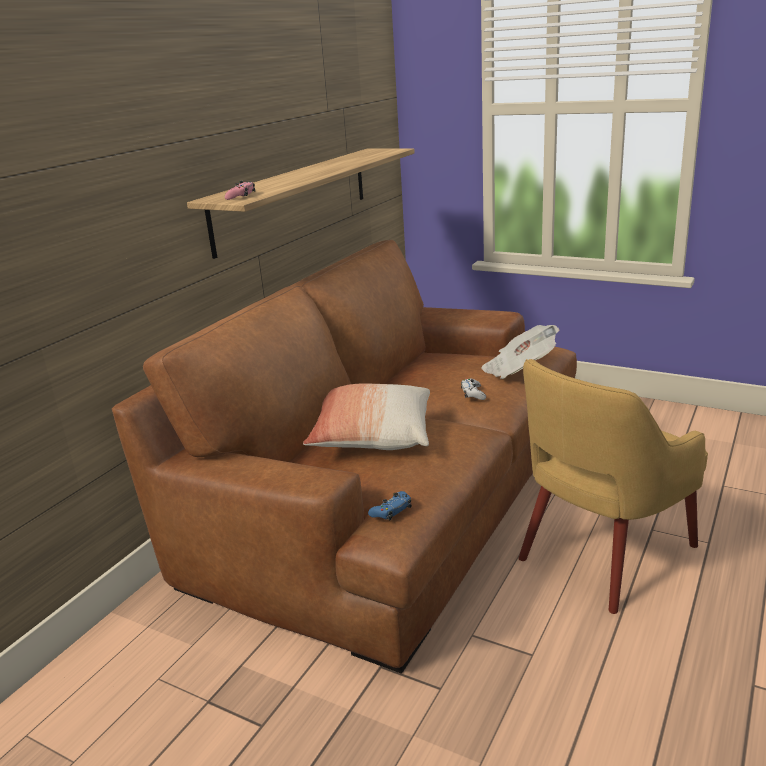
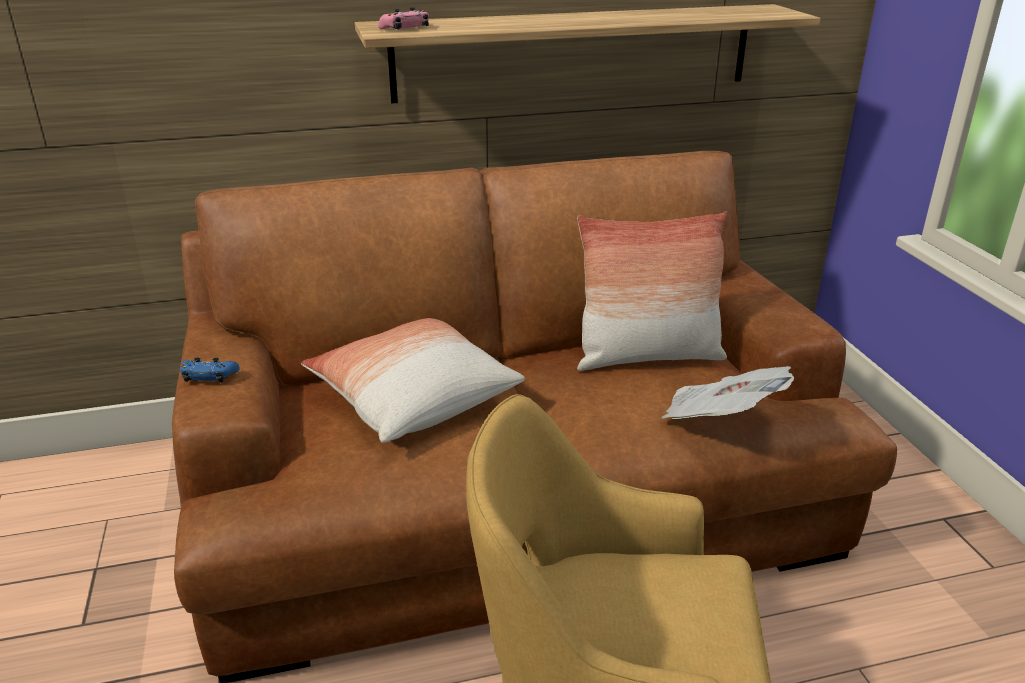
camera: 45 degrees right, 5 degrees up
(391, 511) = (260, 492): blue game controller -> blue game controller (209, 376)
(437, 365) = (647, 356): none -> pillow
(473, 393) = (600, 416): white game controller -> none

